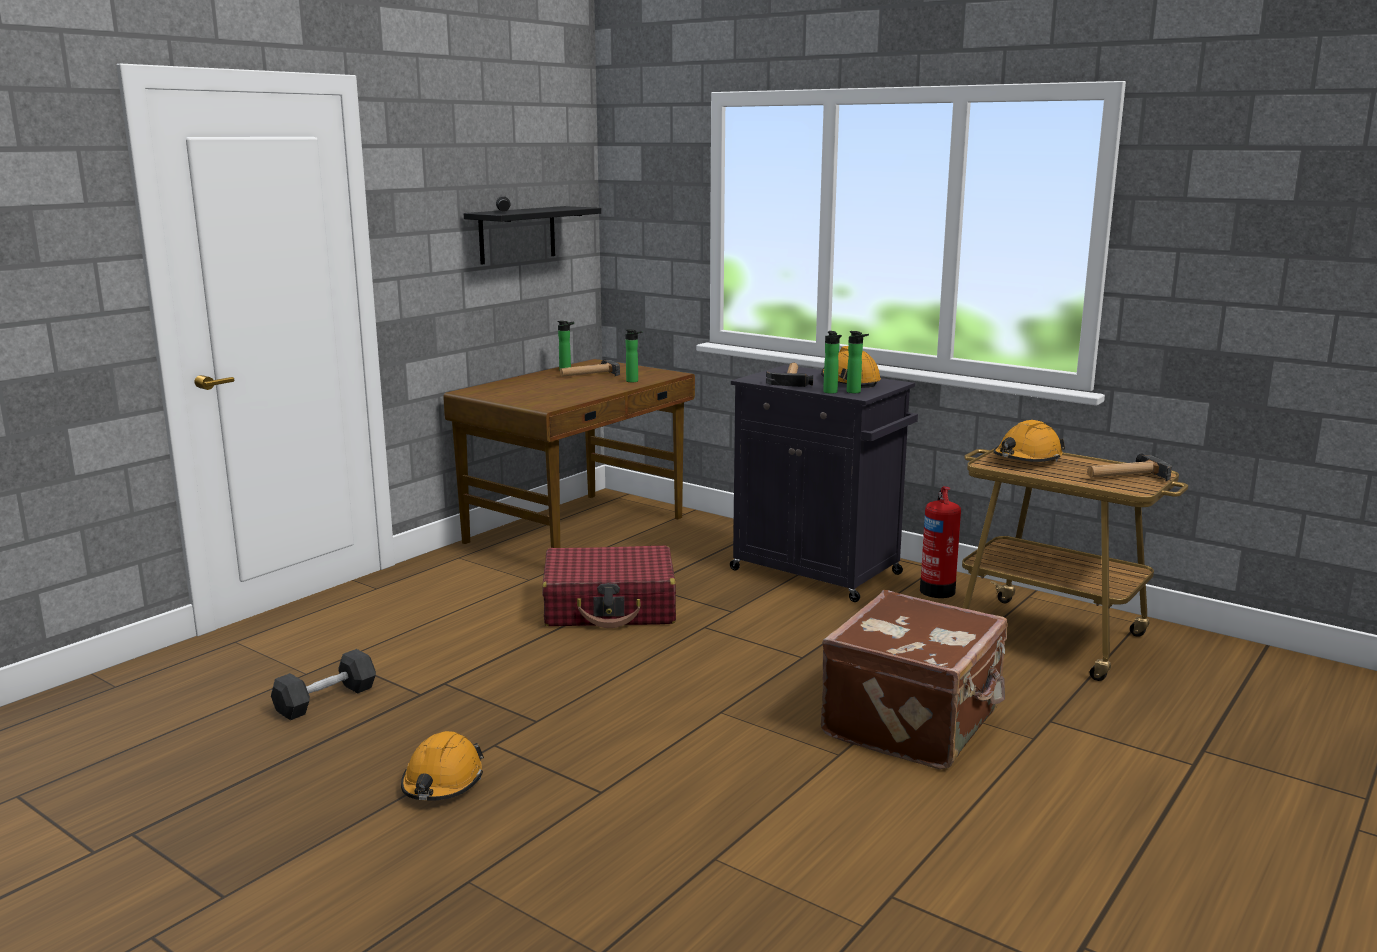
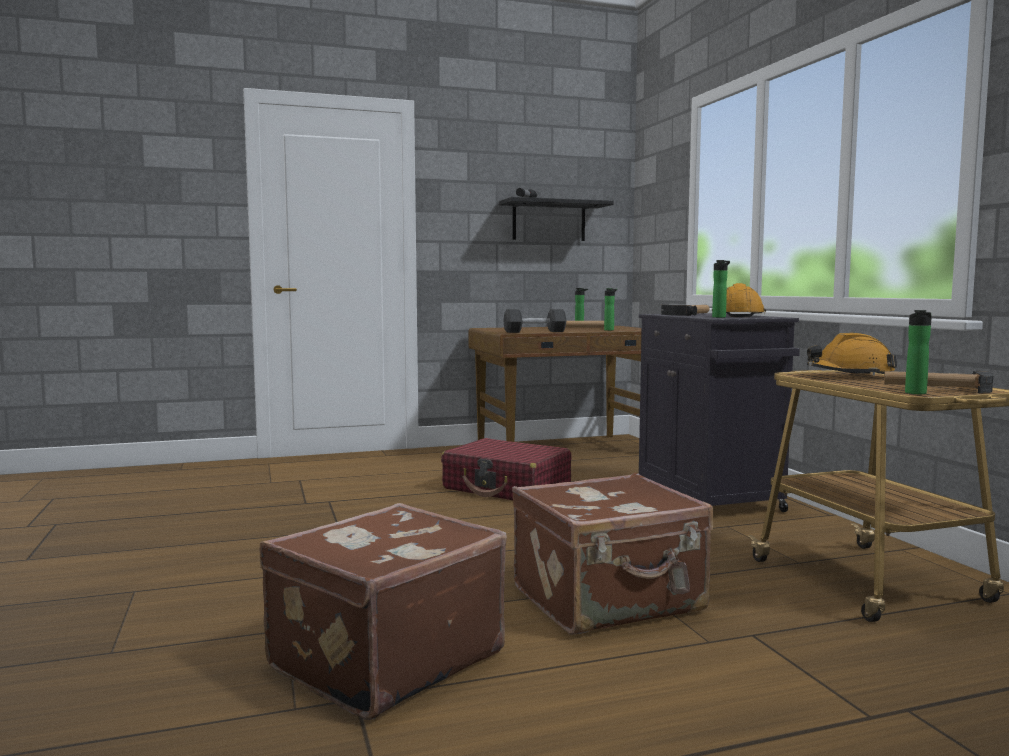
camera: 35 degrees right, 10 degrees down
(326, 700) = (254, 494): black dumbbell -> black dumbbell (534, 332)
(442, 782) = (226, 543): orange hard hat -> none
(831, 392) = (697, 317): bottle -> bottle (916, 393)
(847, 852) = (383, 659): none -> brown suitcase
(937, 590) = (805, 527): fire extinguisher -> none

